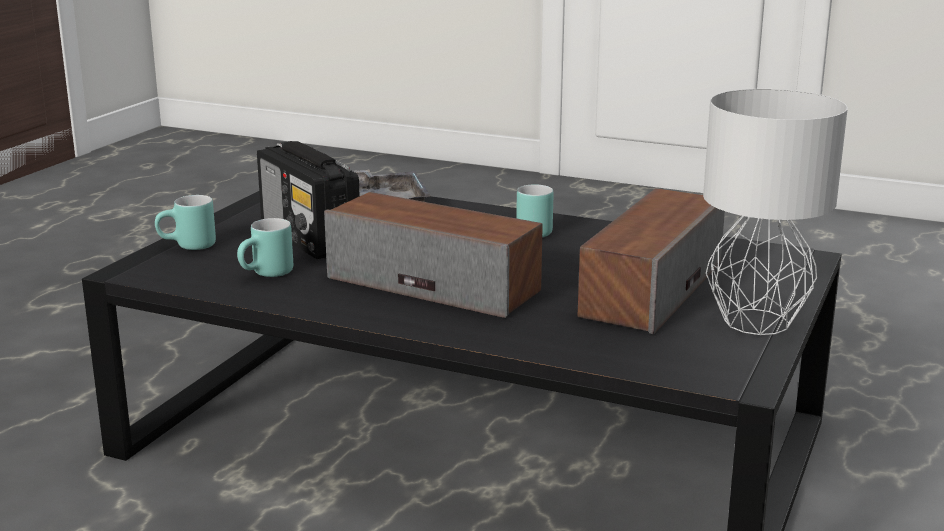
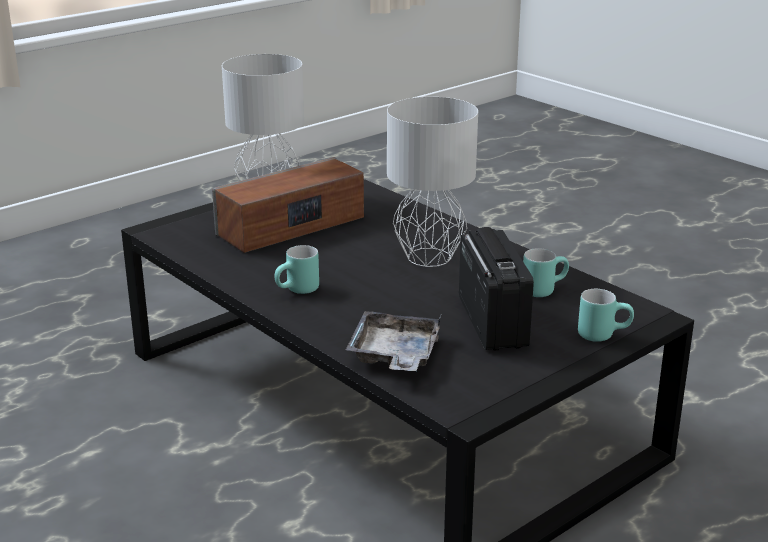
camera: 155 degrees left, 5 degrees up
(434, 284) = (427, 257): speaker -> grey table lamp

